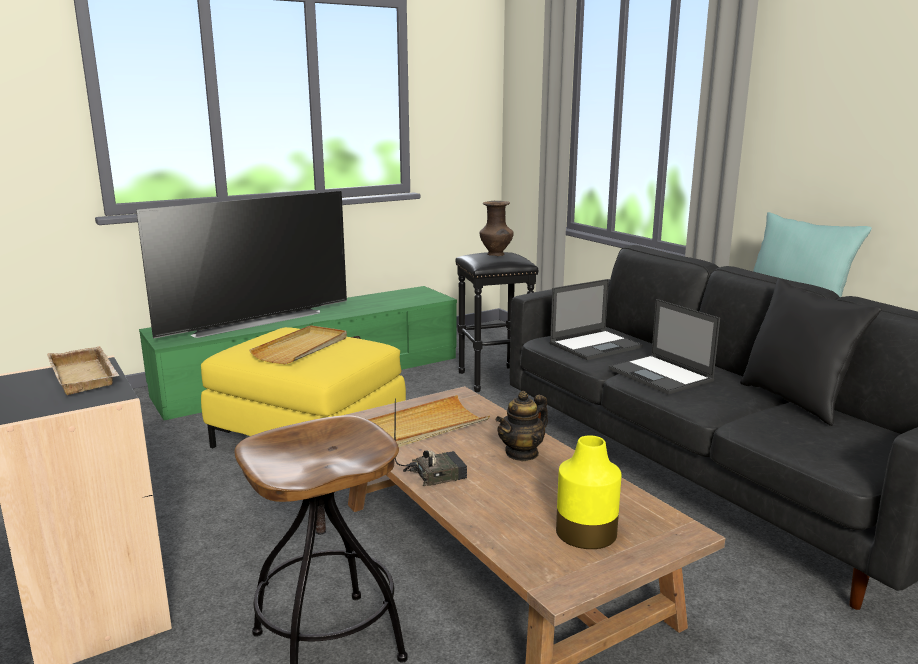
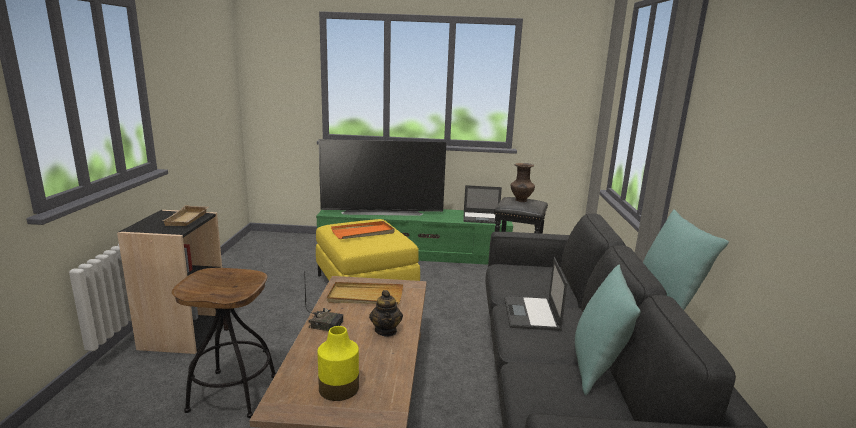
camera: 35 degrees right, 0 degrees up
(302, 348) = (363, 232): beige tray -> orange tray
(522, 453) = (386, 331): teapot -> teapot turned 90 degrees counterclockwise
(596, 345) = (527, 280): laptop -> laptop (482, 218)
(795, 401) = (596, 367): black pillow -> turquoise pillow

